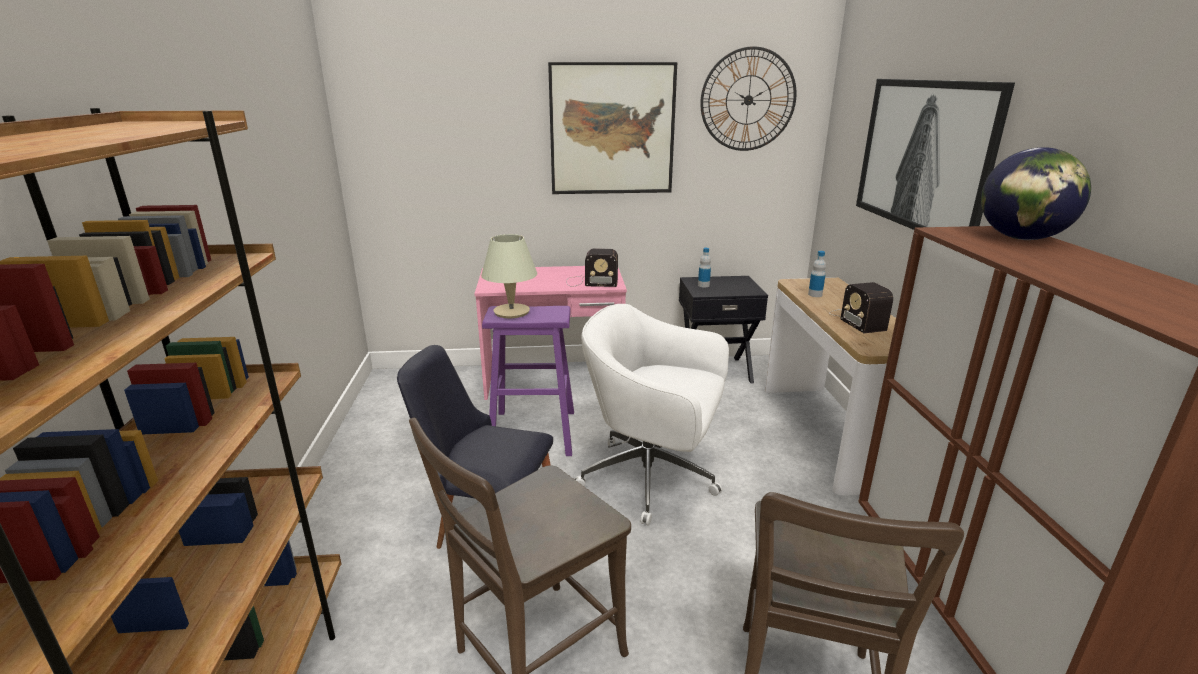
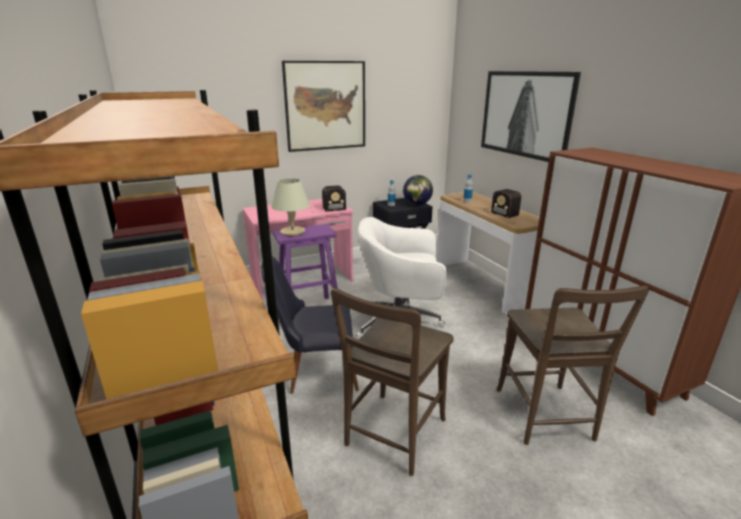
camera: 20 degrees left, 0 degrees up
(748, 100) = (406, 85): wall clock -> none
(1021, 238) = (603, 152): globe -> globe (417, 204)

